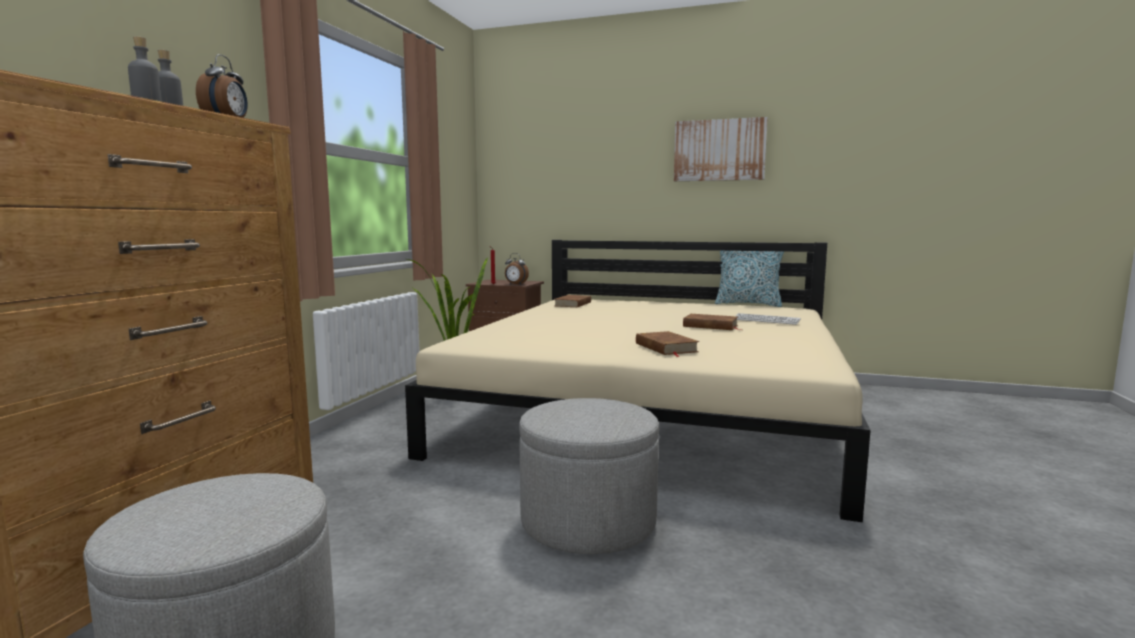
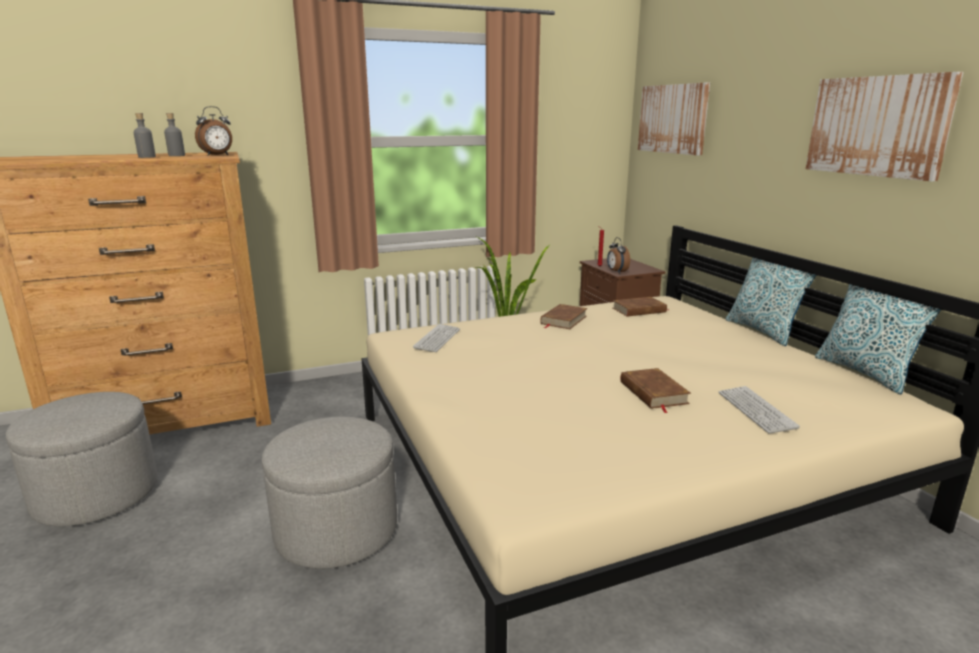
camera: 50 degrees right, 10 degrees up
(500, 337) = (437, 339): none -> keyboard
(531, 154) = (673, 119): none -> picture
(662, 300) = (763, 331): none -> pillow
(666, 348) = (502, 404): brown book -> brown book (563, 320)

